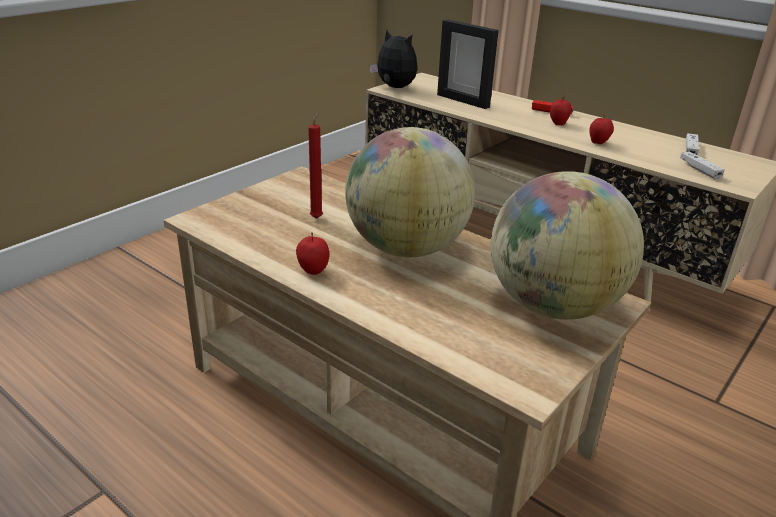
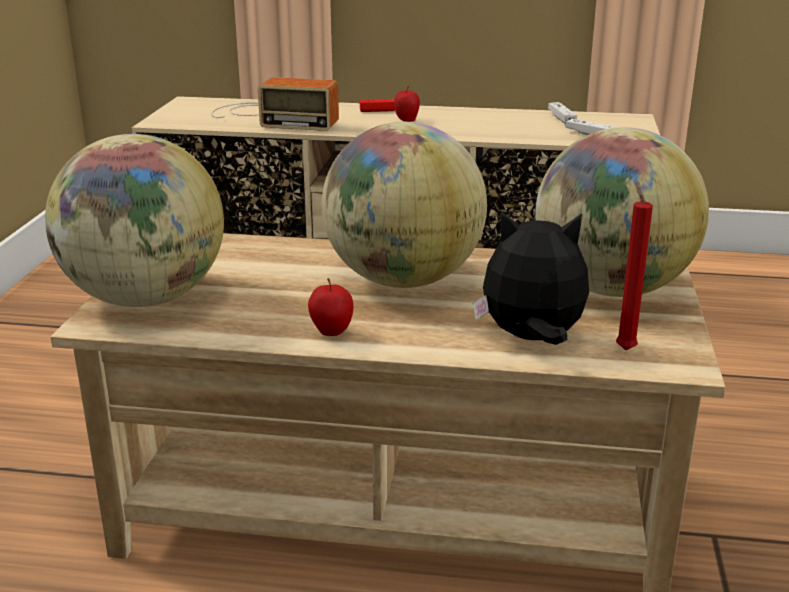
camera: 30 degrees left, 5 degrees down
(238, 211) = (145, 298): none -> globe
(317, 217) = (258, 278): red candle -> red candle (624, 348)
(394, 88) = (167, 119): plush toy -> plush toy (532, 339)
(463, 100) = (272, 117): picture frame -> radio
(598, 143) = (470, 131): apple -> none

